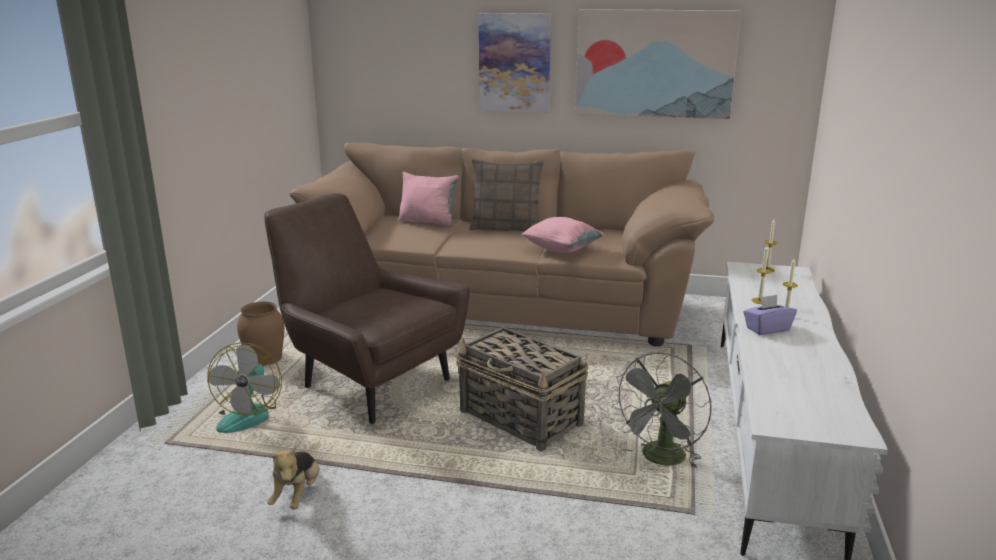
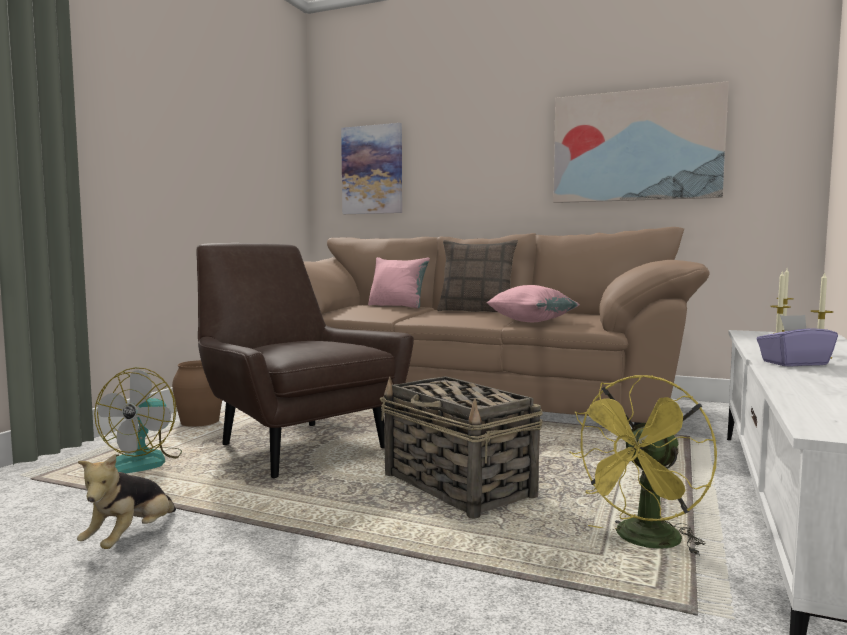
camera: 10 degrees right, 15 degrees down
(514, 63) = (493, 157): picture -> picture (372, 170)
(661, 460) = (643, 542): grey fan -> yellow fan

